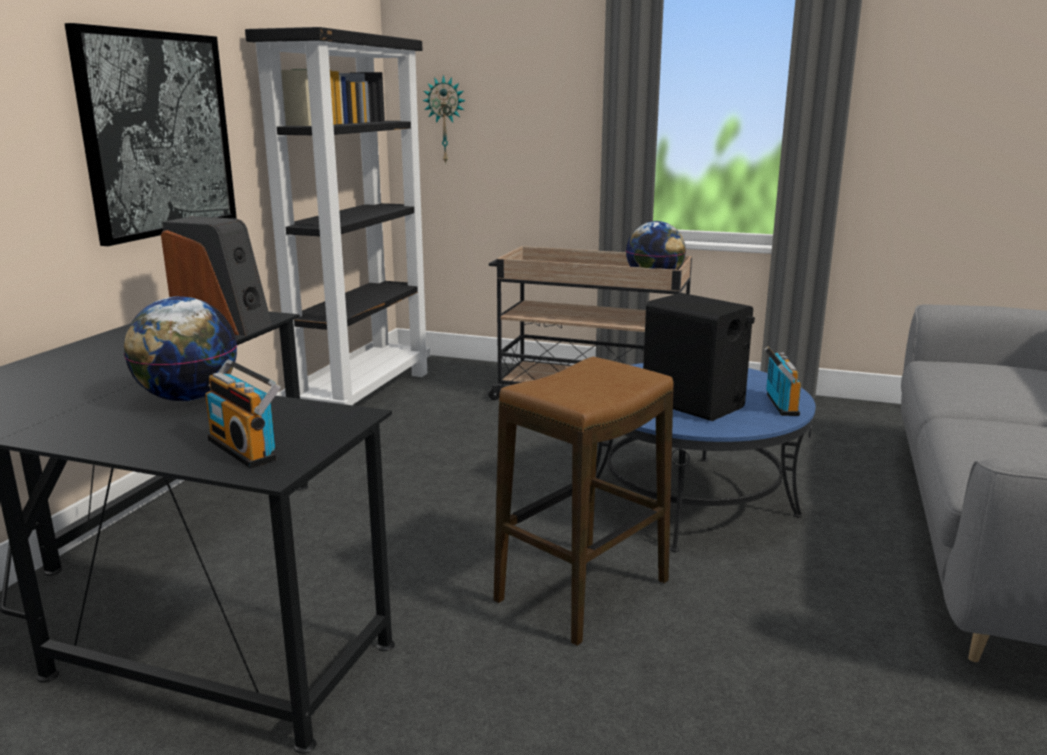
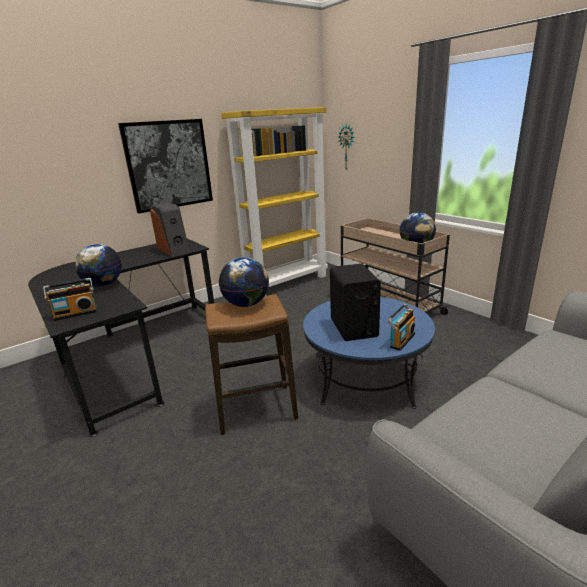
camera: 35 degrees right, 5 degrees up
(246, 449) = (76, 313): radio -> radio turned 105 degrees counterclockwise
(364, 395) = (287, 283): black bookcase -> yellow bookcase
(576, 375) = (246, 304): none -> globe

